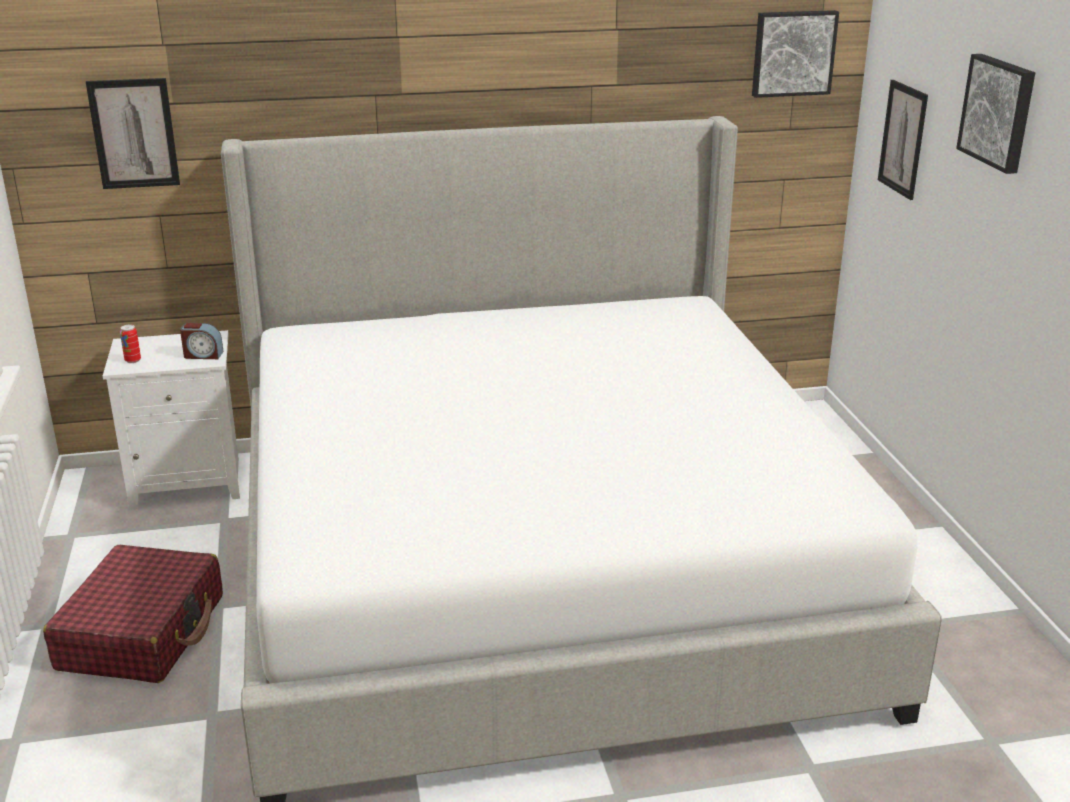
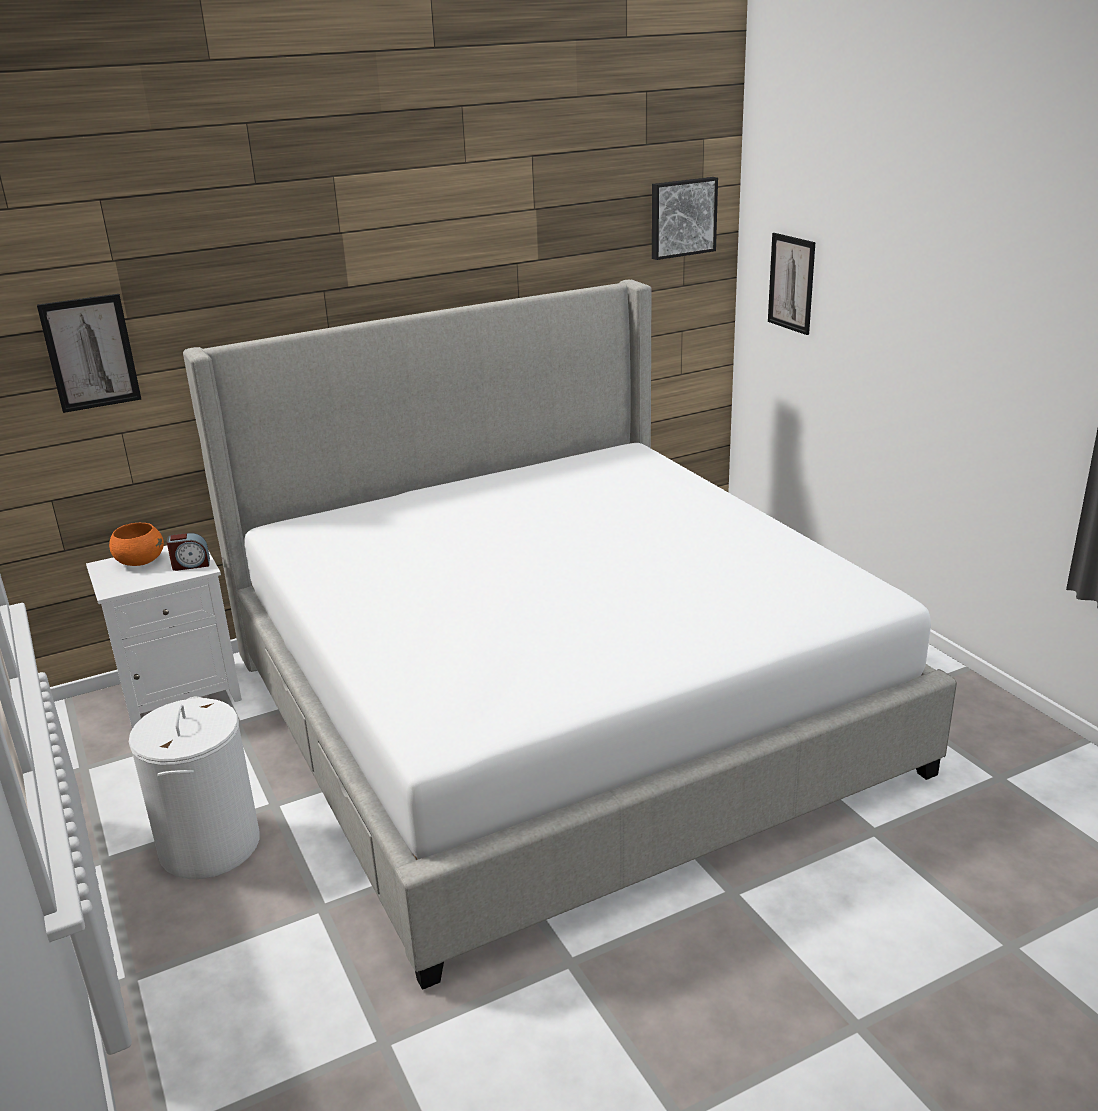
camera: 15 degrees left, 0 degrees up
(133, 360) = (121, 581): can -> none
(143, 632) = (210, 845): red suitcase -> white laundry basket
(160, 345) = (140, 562): none -> orange bowl
(999, 112) = (896, 249): picture -> none

